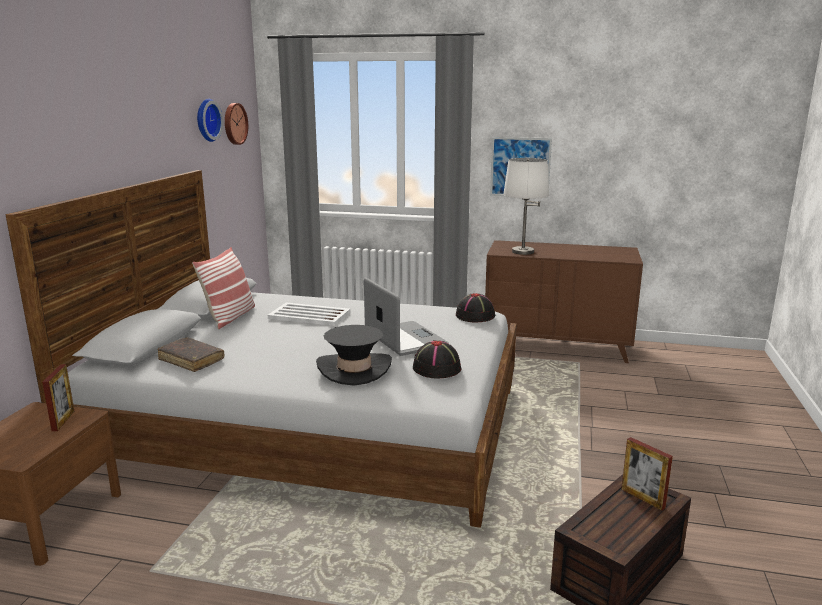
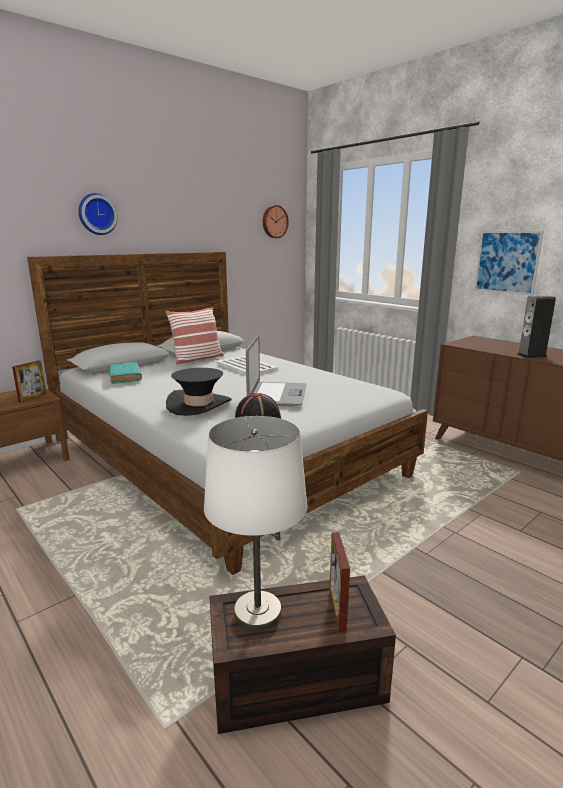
camera: 35 degrees right, 0 degrees up
(191, 360) = (125, 377): brown book -> turquoise book
(206, 120) = (241, 215): wall clock -> wall clock (97, 214)
(475, 315) = (371, 391): black hat -> none
(522, 252) = (482, 346): white table lamp -> white table lamp (257, 613)
(572, 255) = (531, 355): none -> speaker

